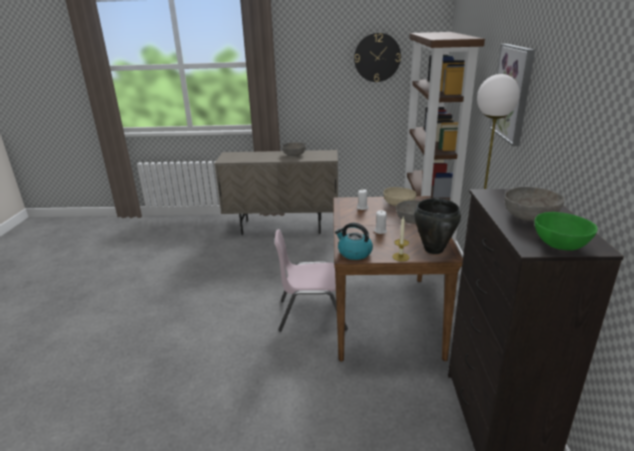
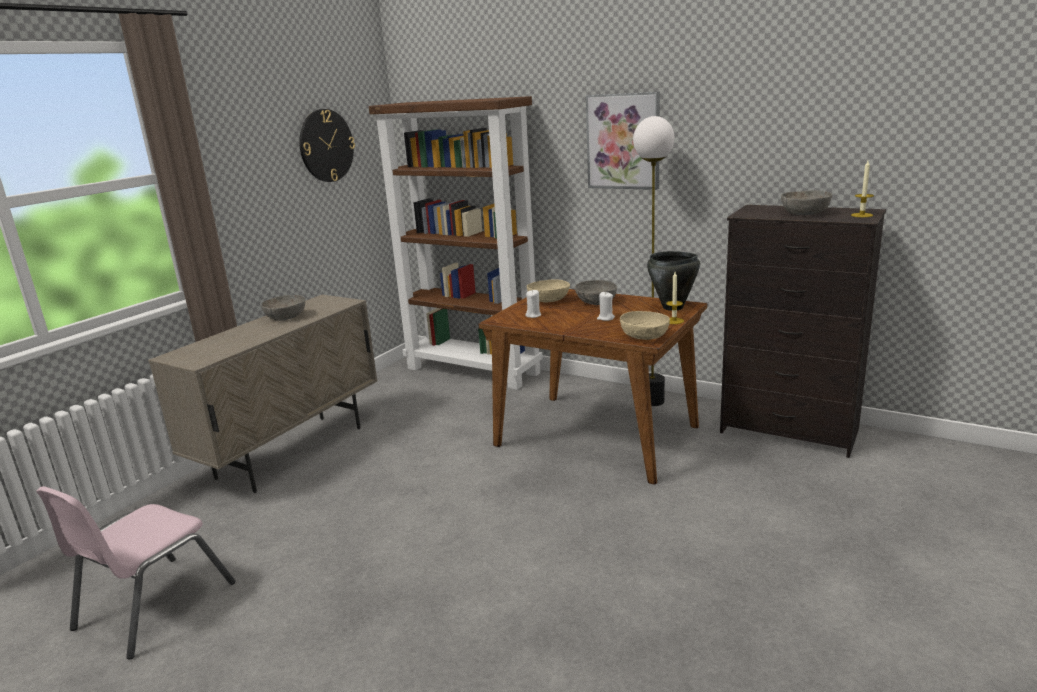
camera: 60 degrees left, 5 degrees down
(312, 314) = (548, 480): pink chair -> pink chair (153, 605)
(354, 253) = (644, 336): kettle -> beige bowl
(558, 245) = (862, 215): green bowl -> candle

